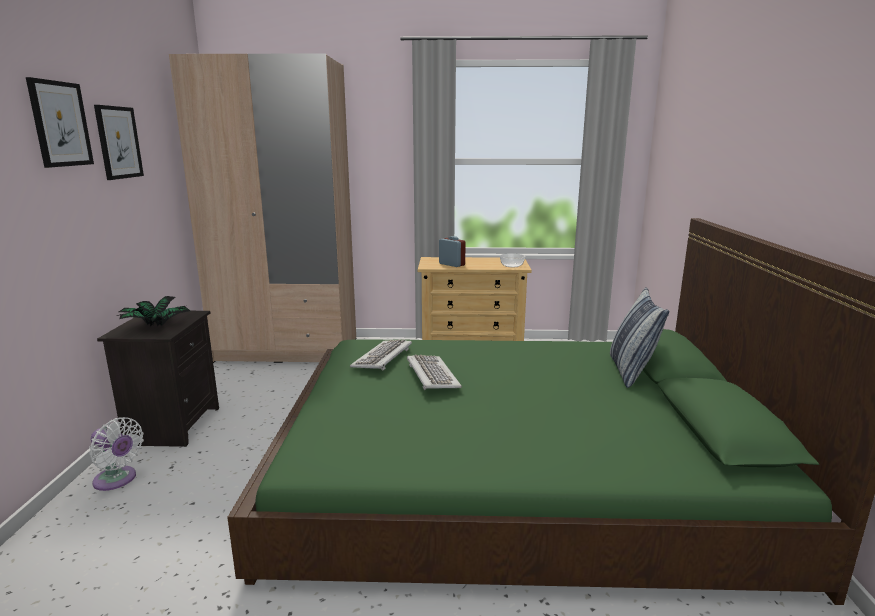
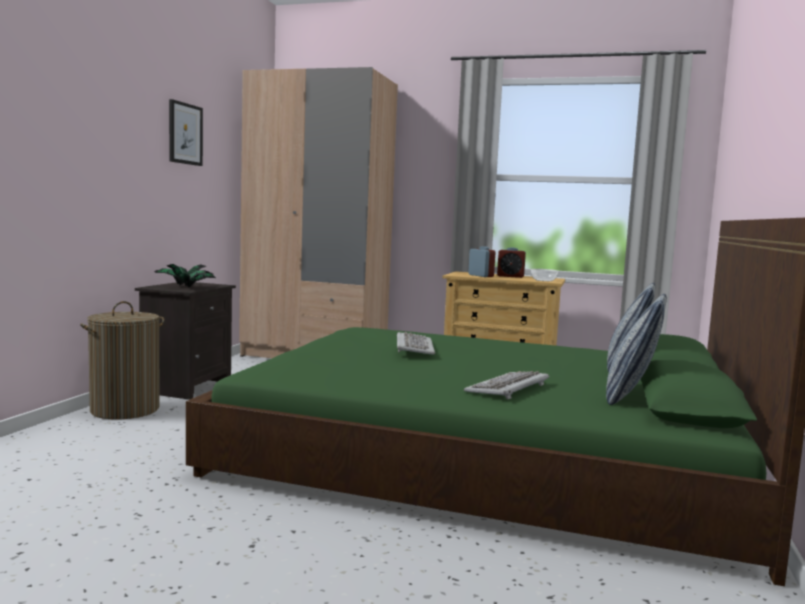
camera: 15 degrees right, 10 degrees down
(60, 124) = (139, 108): picture -> none
(117, 480) = (125, 409): white fan -> laundry basket
(383, 357) = (377, 335): keyboard -> keyboard (508, 388)
(477, 261) = (510, 276): none -> alarm clock
(670, 423) = (631, 395): none -> pillow

